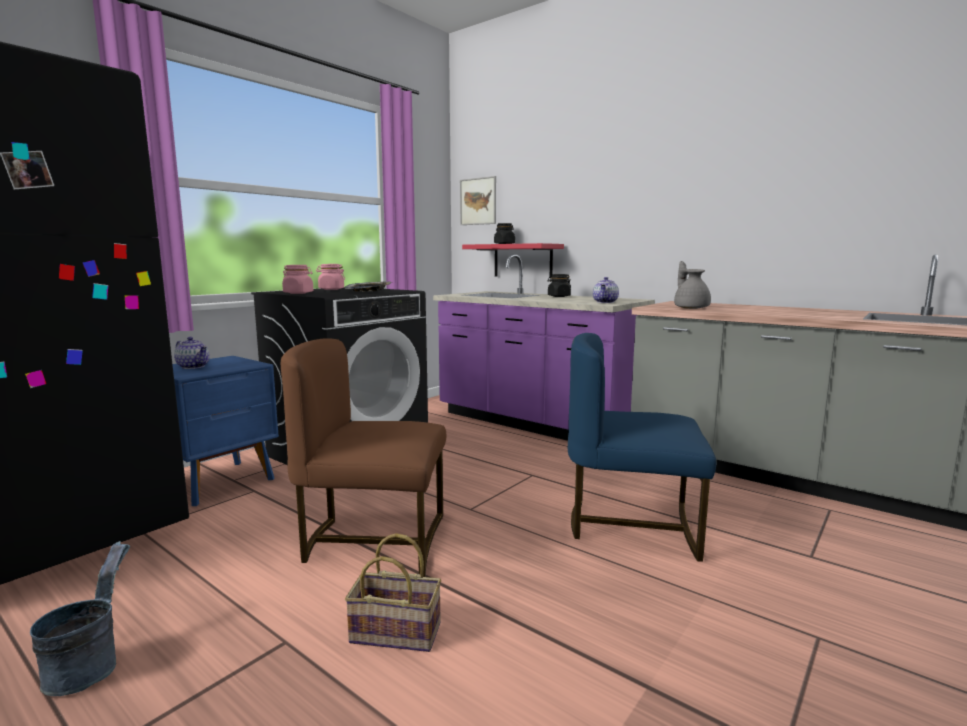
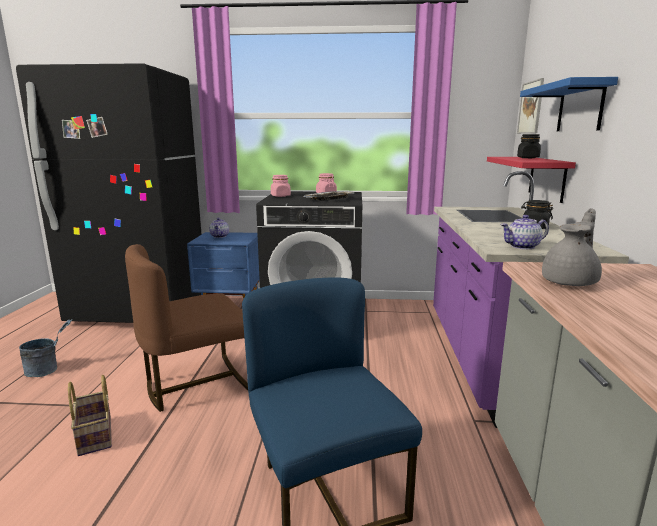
camera: 55 degrees right, 5 degrees up
(374, 542) = (197, 383): brown chair -> brown chair turned 90 degrees counterclockwise
(559, 202) = (580, 108): none -> blue shelf

